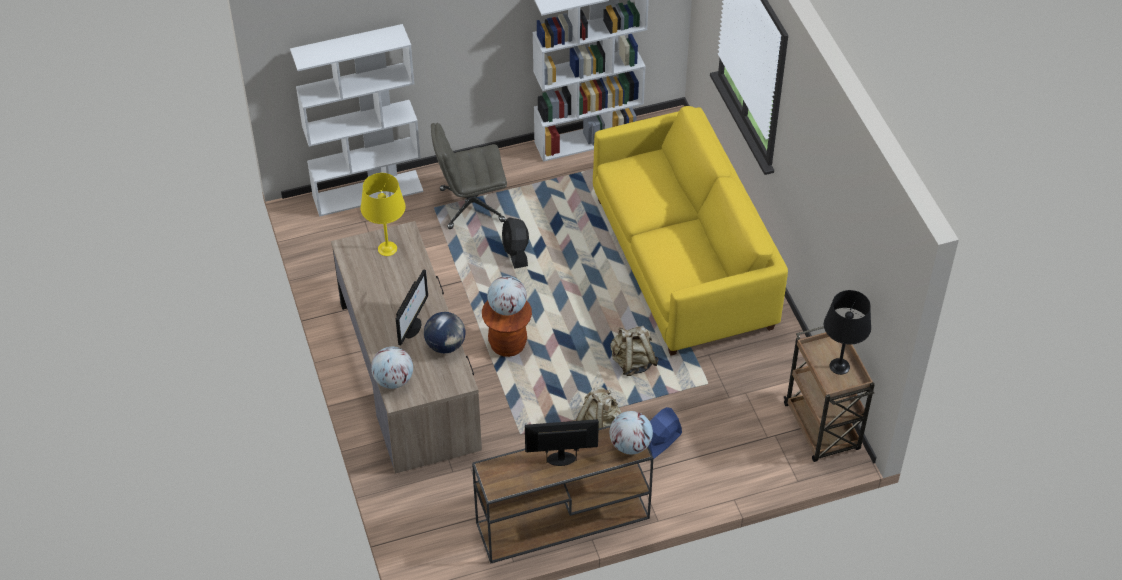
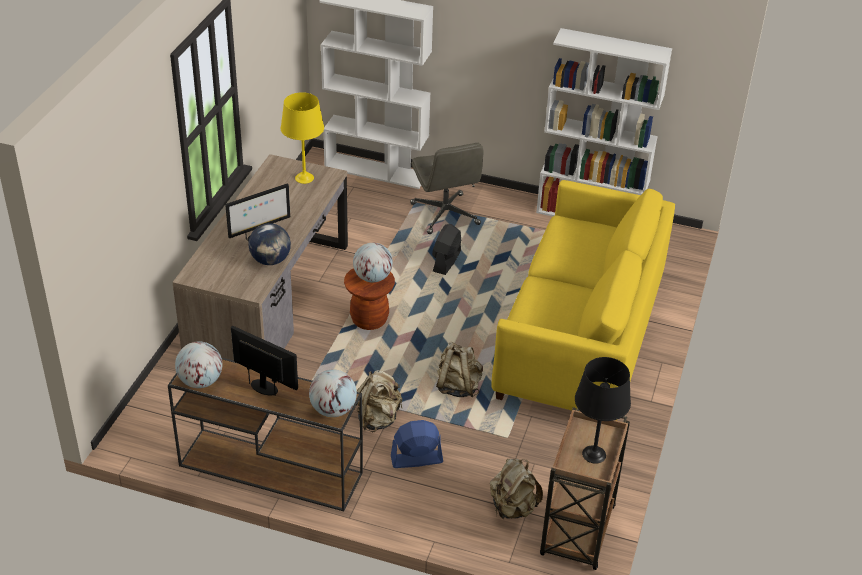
camera: 35 degrees right, 10 degrees down
(393, 380) = (203, 263): globe -> globe (200, 381)
(471, 205) = (445, 214): grey office chair -> grey office chair turned 135 degrees counterclockwise
(763, 438) = (513, 508): none -> beige backpack

